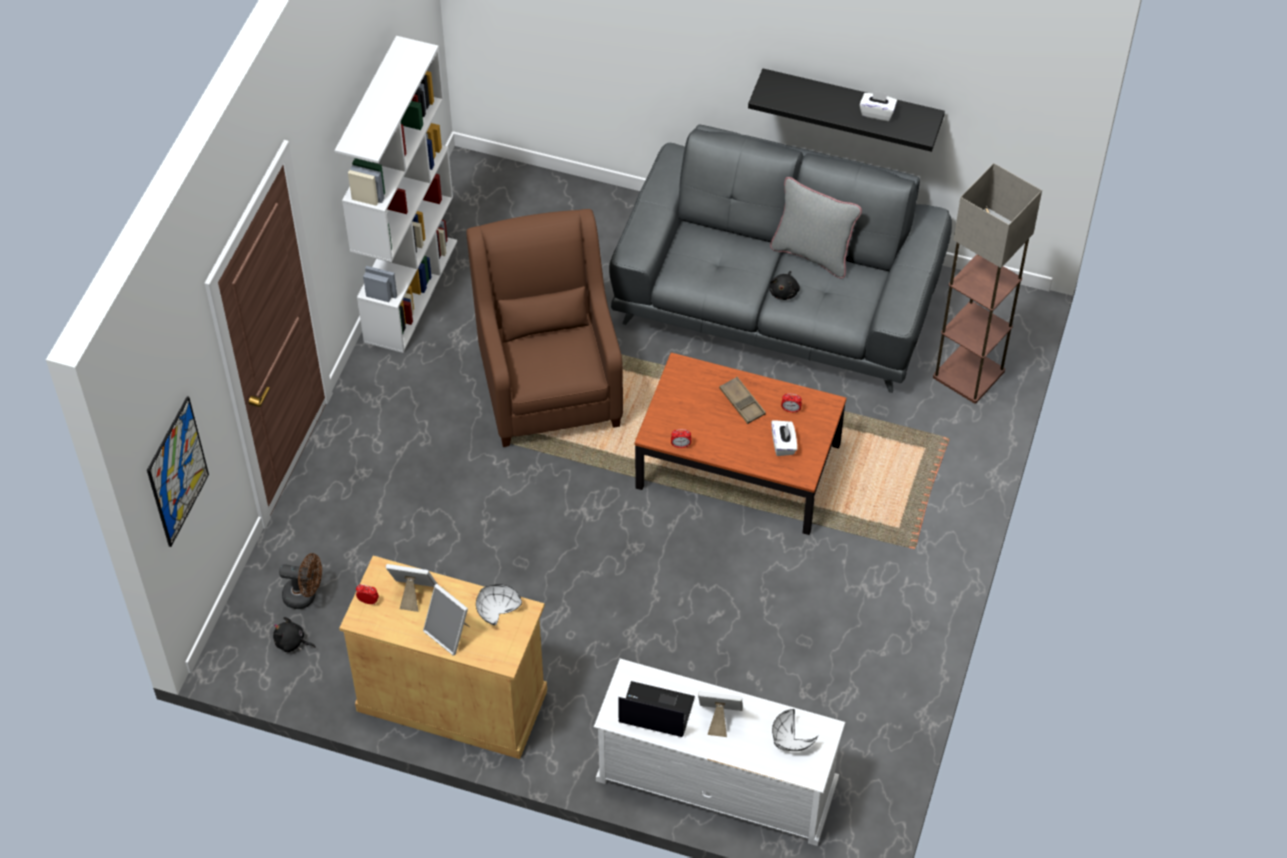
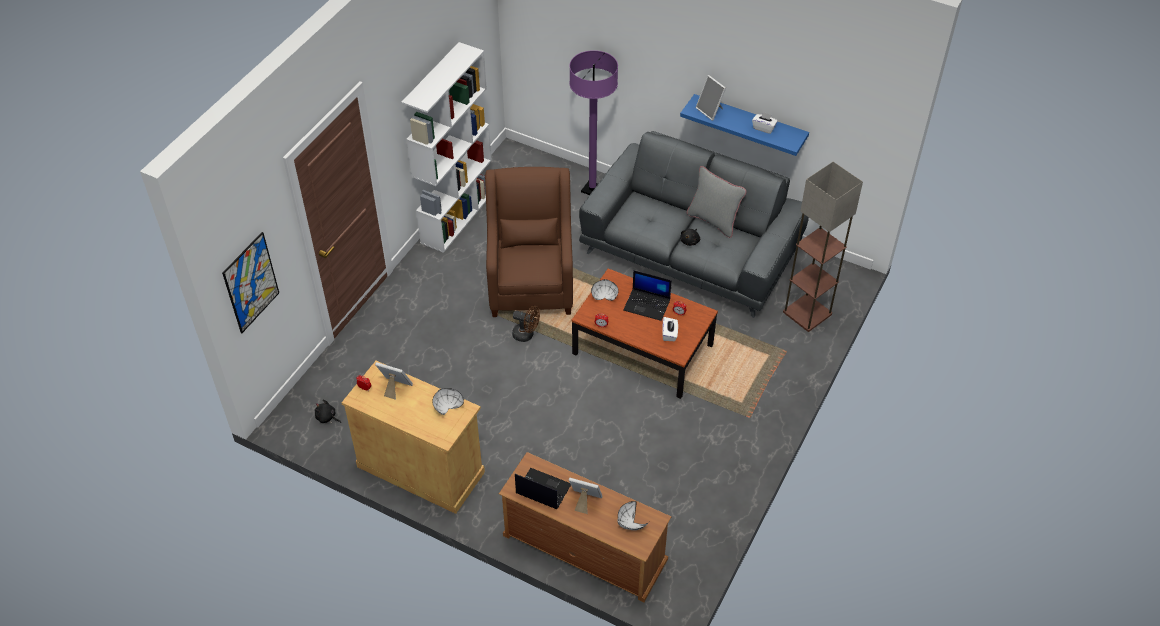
camera: 10 degrees right, 5 degrees down
(305, 596) = (343, 390): brown fan -> brown fan (526, 335)
(449, 634) = (412, 416): picture frame -> picture frame (710, 111)
(608, 217) = (592, 189): none -> purple floor lamp
(675, 397) = (604, 295): none -> white bowl
(715, 780) = (583, 548): white tv stand -> brown tv stand
(742, 403) = (647, 305): brown tray -> laptop
(851, 104) = (749, 123): black shelf -> blue shelf

